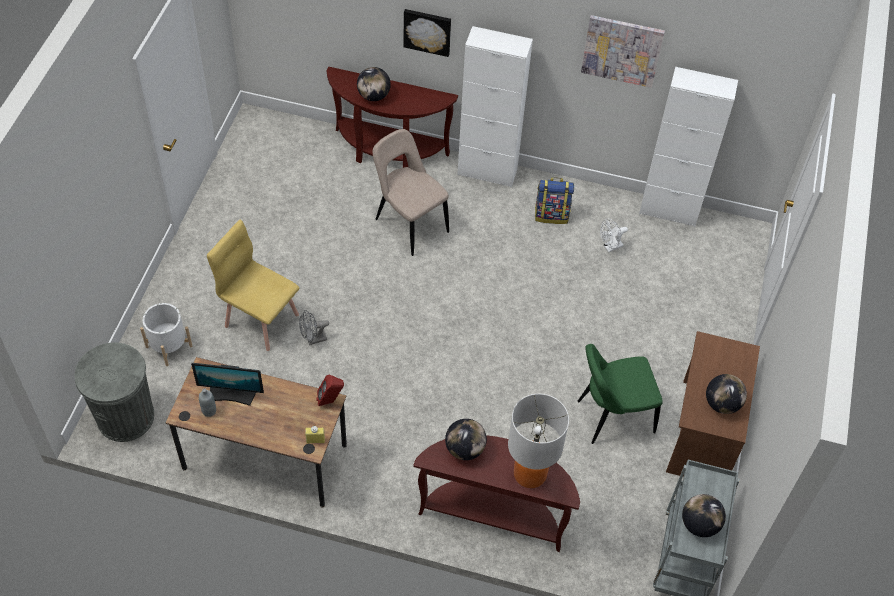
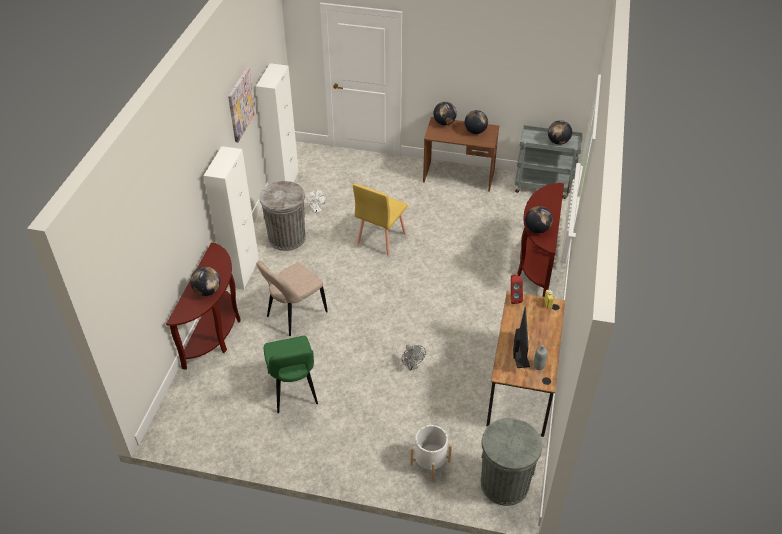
camera: 90 degrees left, 10 degrees down
(261, 319) = (396, 401): yellow chair -> yellow chair (381, 238)
(427, 31) = (187, 215): picture -> none
(530, 474) = (547, 202): table lamp -> none
(552, 215) = (287, 238): backpack -> grey trash can
(611, 417) = (454, 212): green chair -> green chair (293, 391)
(742, 362) = (444, 123): none -> globe

